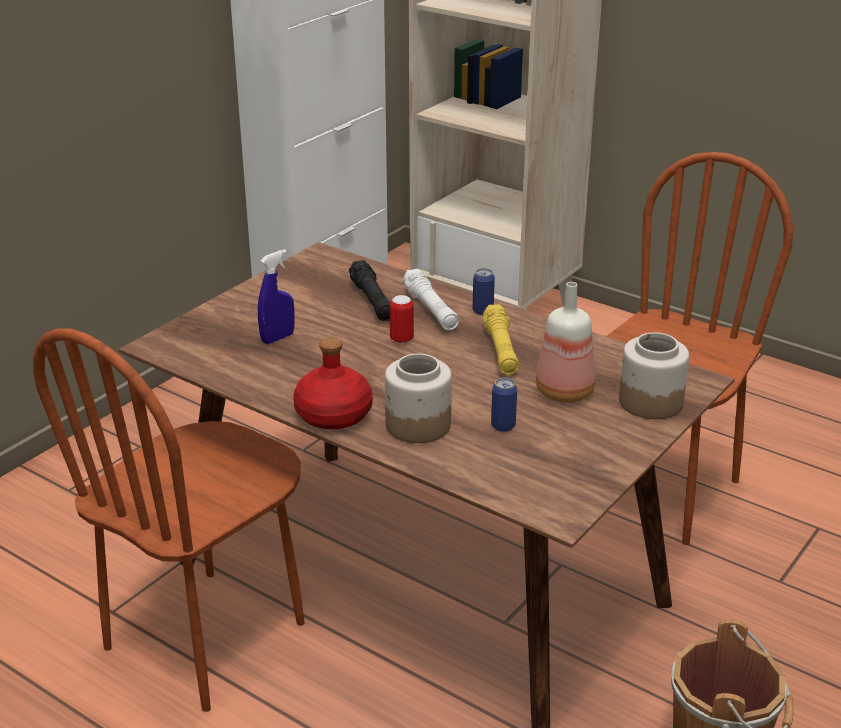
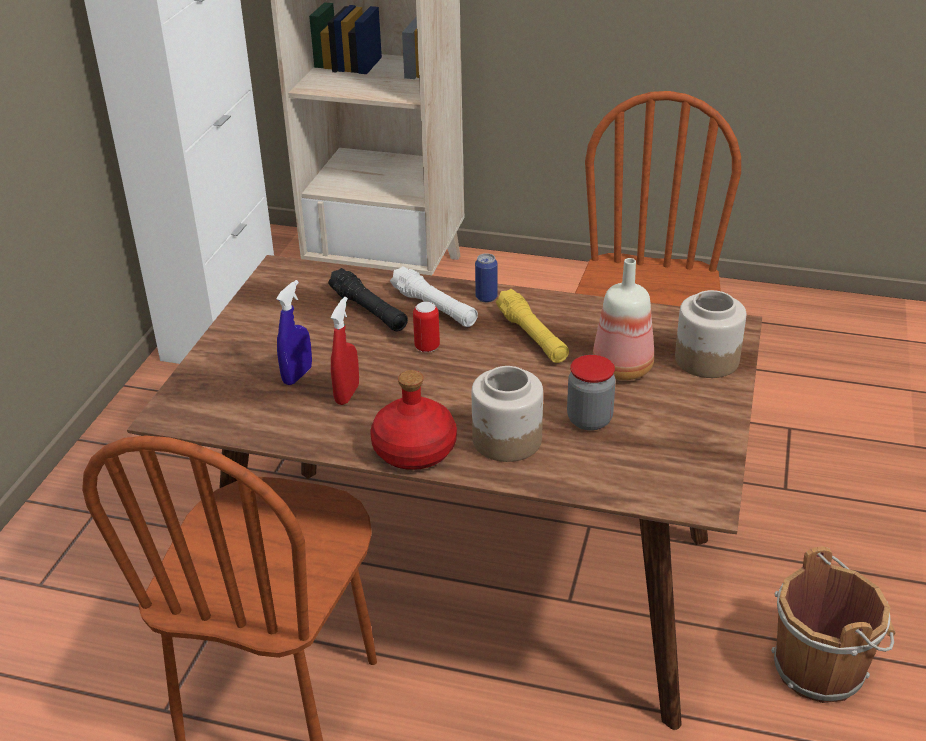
camera: 20 degrees left, 5 degrees up
(308, 361) = (347, 394): none -> red spray bottle
(503, 426) = (589, 420): can -> jar

